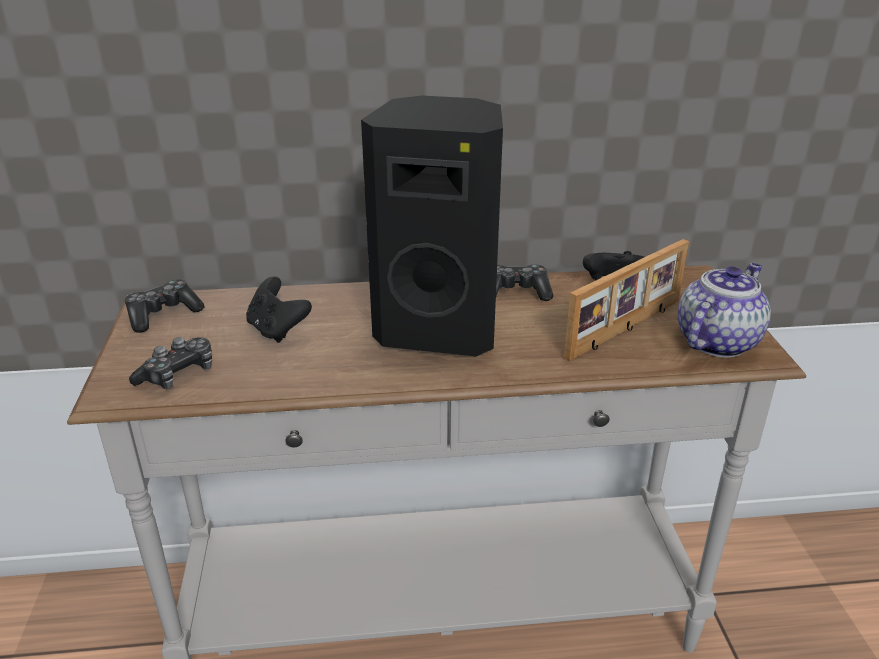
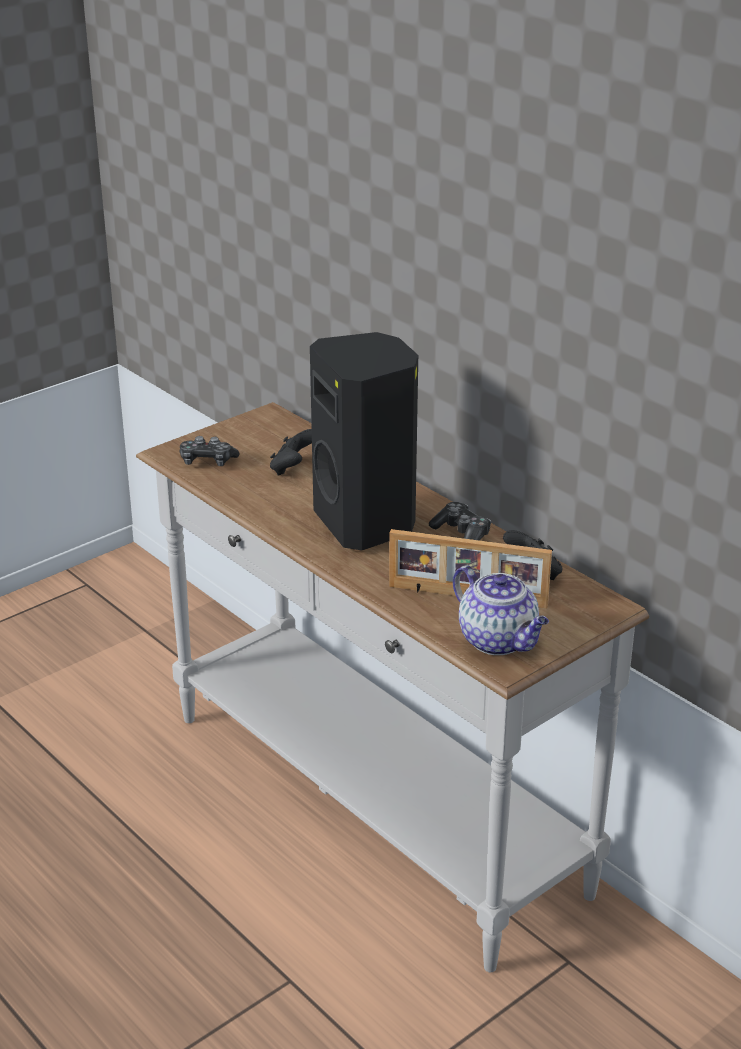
camera: 55 degrees right, 0 degrees up
(163, 315) = (261, 424): game controller -> none
(716, 341) = (499, 641): teapot -> teapot turned 45 degrees clockwise

